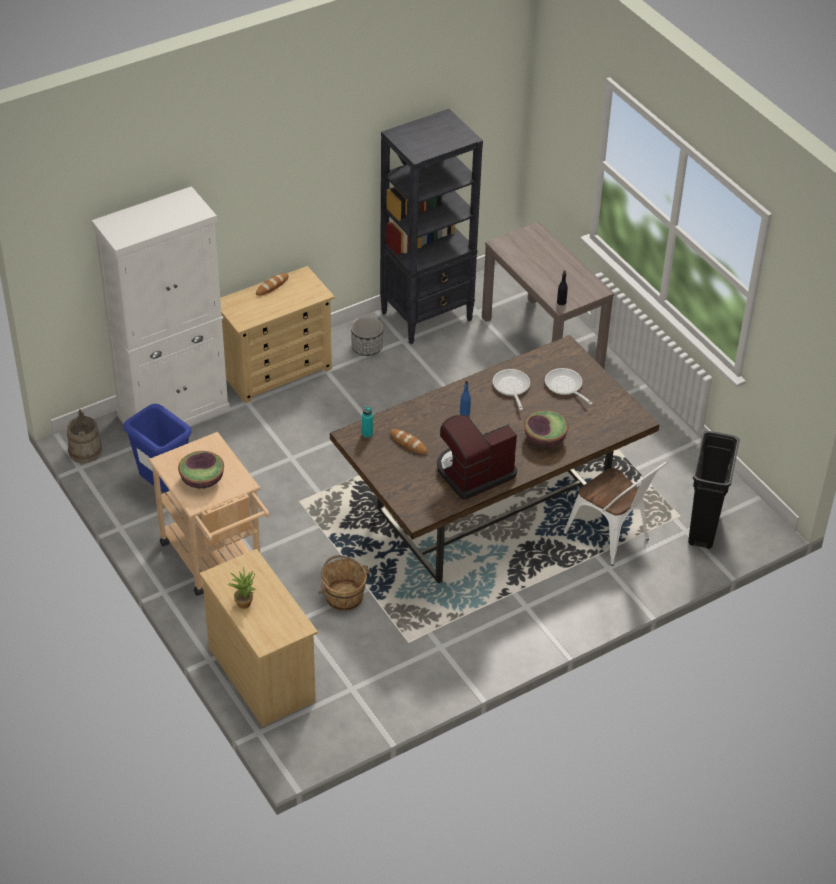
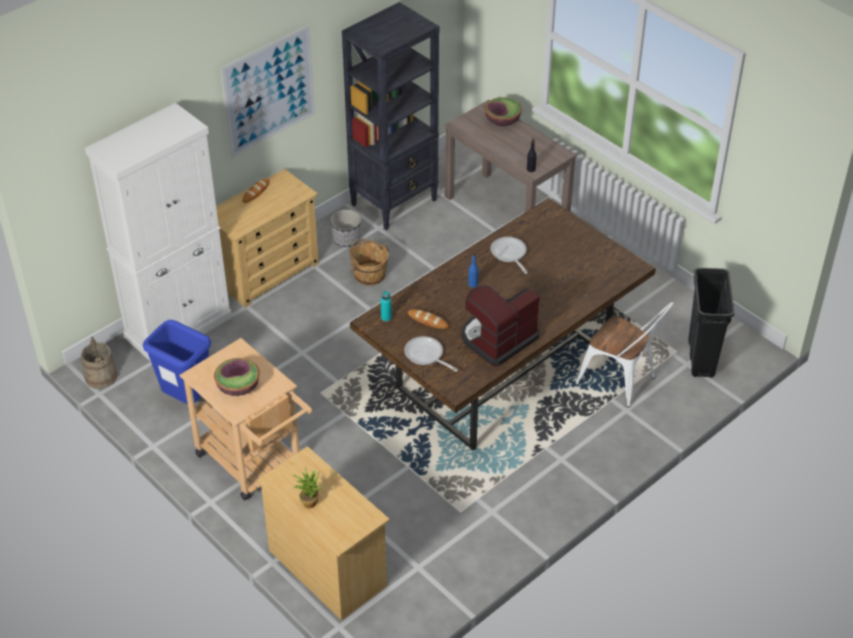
camera: 10 degrees left, 0 degrees up
(296, 185) = (269, 91): none -> picture
(343, 596) = (387, 478): brown bucket -> brown bucket (369, 274)
(544, 439) = (554, 297): bowl -> bowl (502, 121)
(565, 387) = (559, 246): frying pan -> frying pan (426, 355)

